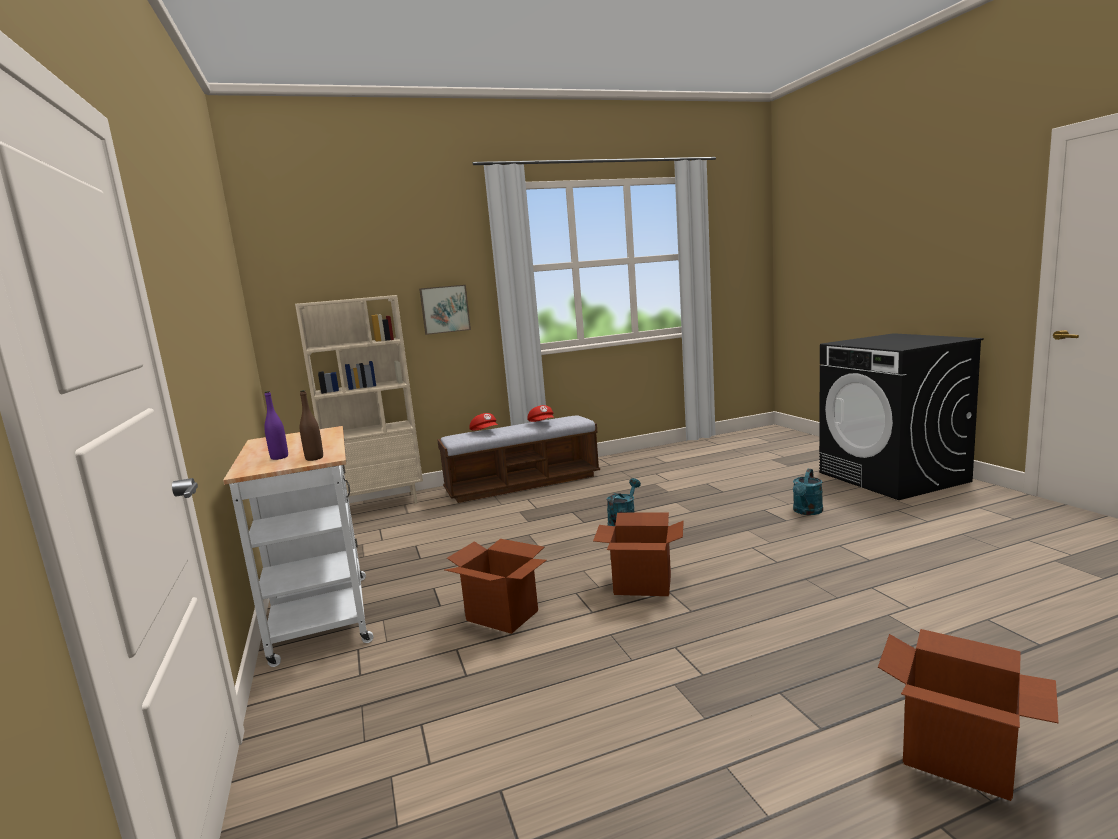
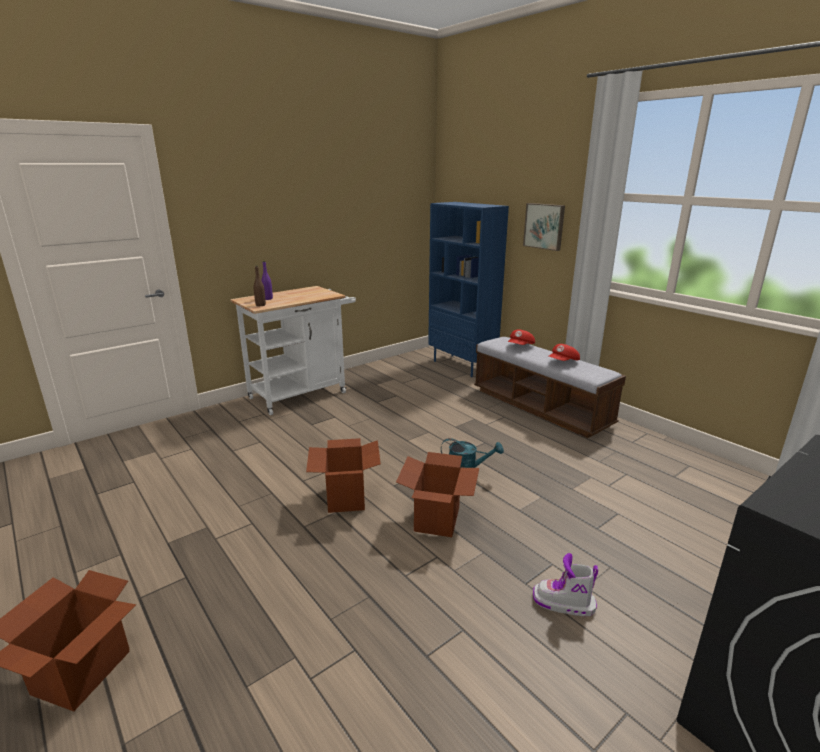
camera: 70 degrees right, 10 degrees up
(379, 504) = (462, 366): beige bookcase -> blue bookcase
(502, 616) = (298, 448): cardboard box -> cardboard box (437, 519)
(807, 512) = (564, 603): turquoise watering can -> boot

